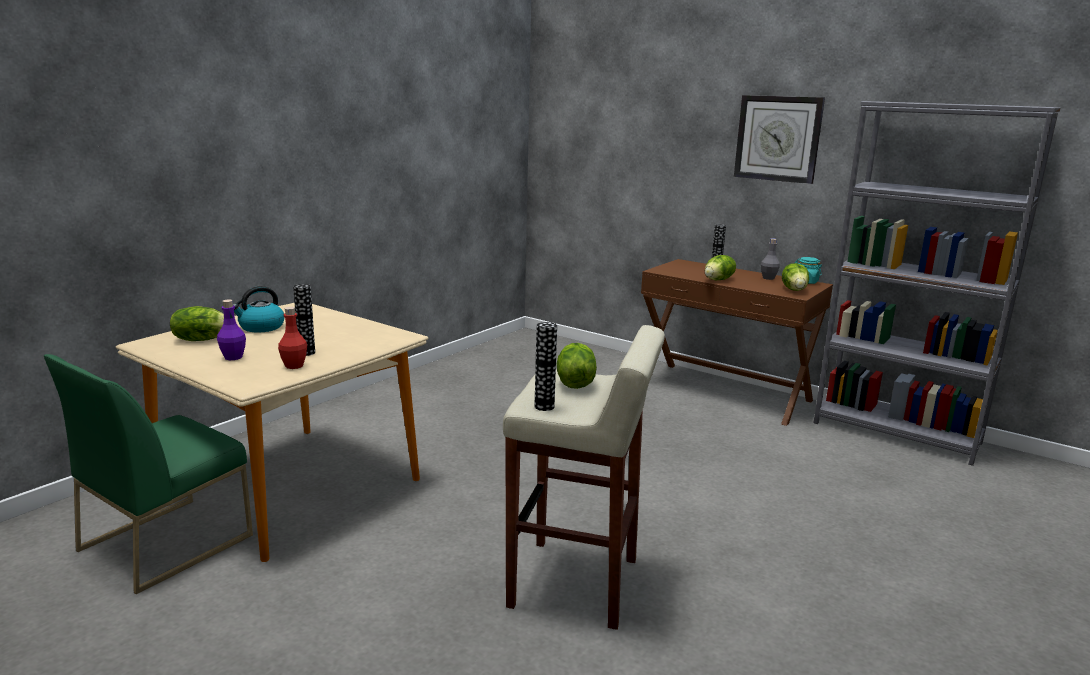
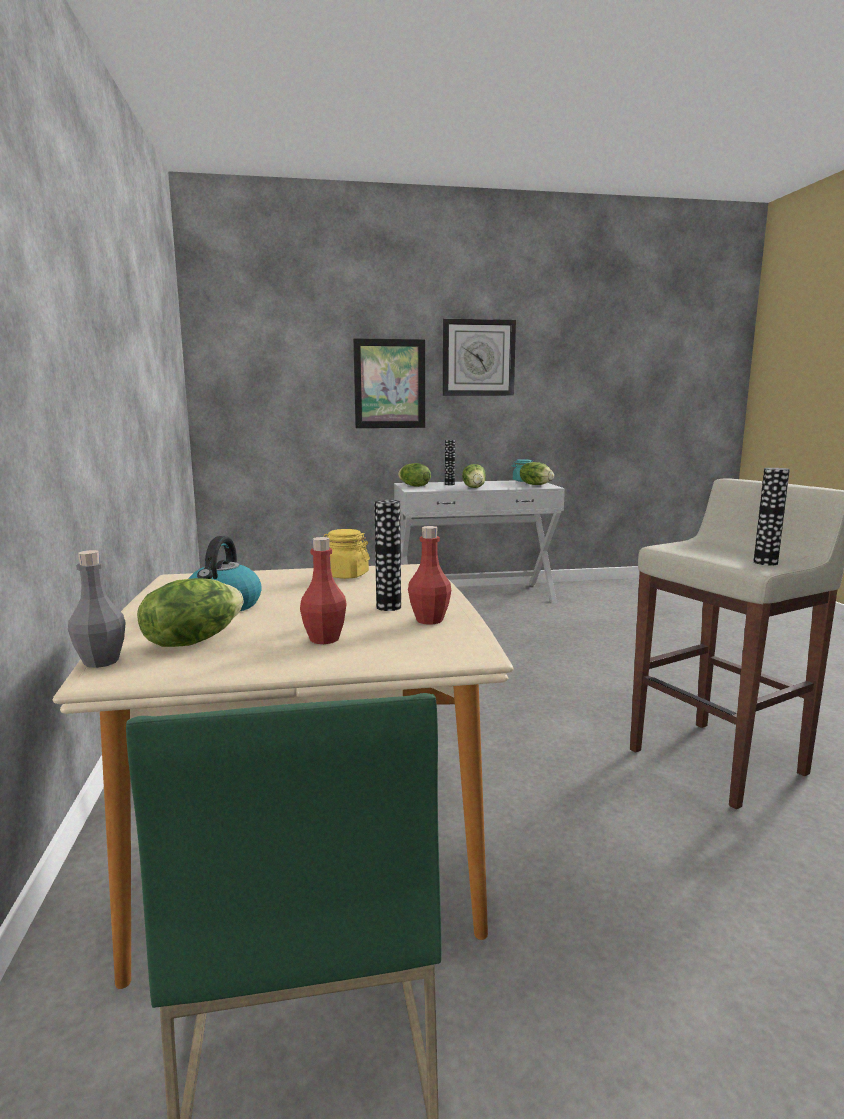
camera: 45 degrees left, 5 degrees down
(233, 357) = (324, 639): purple bottle -> red bottle
(359, 328) = (345, 575): none -> yellow jar
(574, 383) = (706, 546): lettuce -> lettuce (414, 486)
(685, 160) = (389, 384): none -> picture
(723, 392) = (474, 596): brown console table -> white console table
(768, 278) = (495, 482): grey bottle -> grey bottle (101, 661)
(896, 433) = (612, 587): grey bookcase -> none

